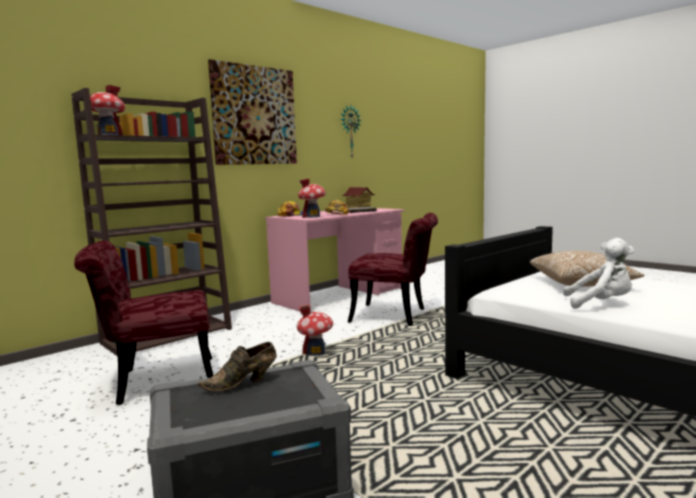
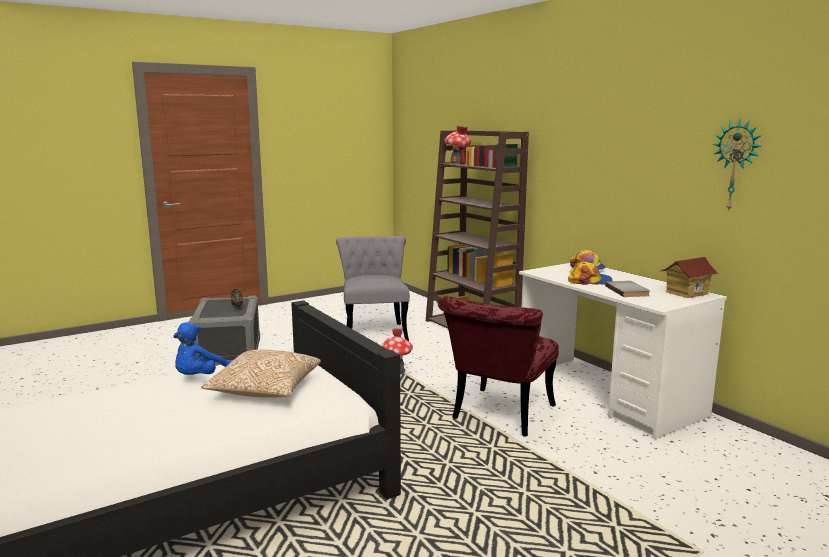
camera: 100 degrees right, 5 degrees up
(155, 382) = (375, 331): red chair -> grey chair
(254, 115) = (590, 142): picture -> none
(312, 216) = (558, 273): toy house -> none
(339, 296) = (607, 394): pink desk -> white desk
(600, 304) = (199, 378): white plush toy -> blue plush toy

